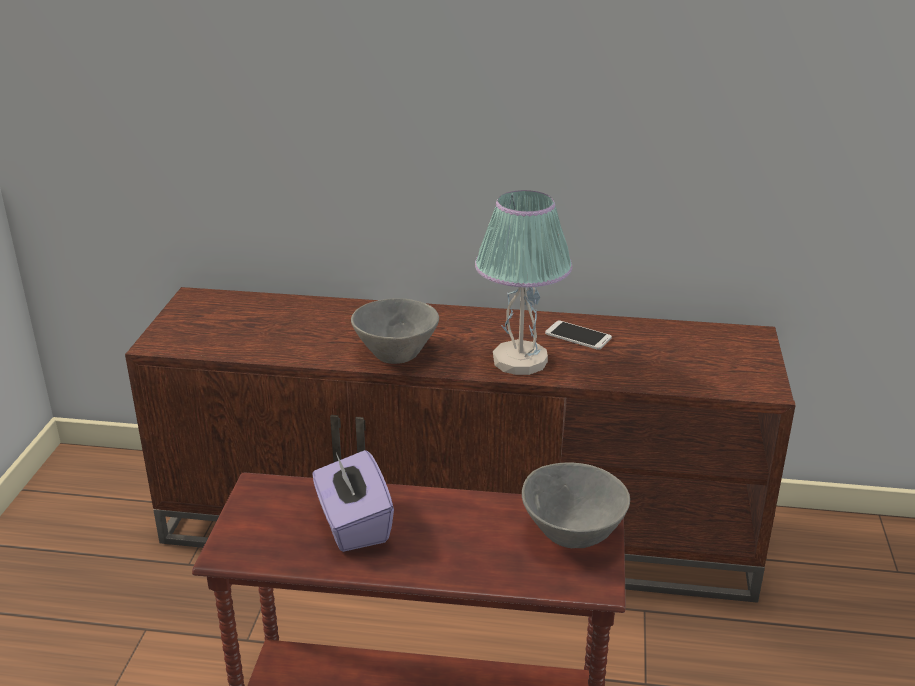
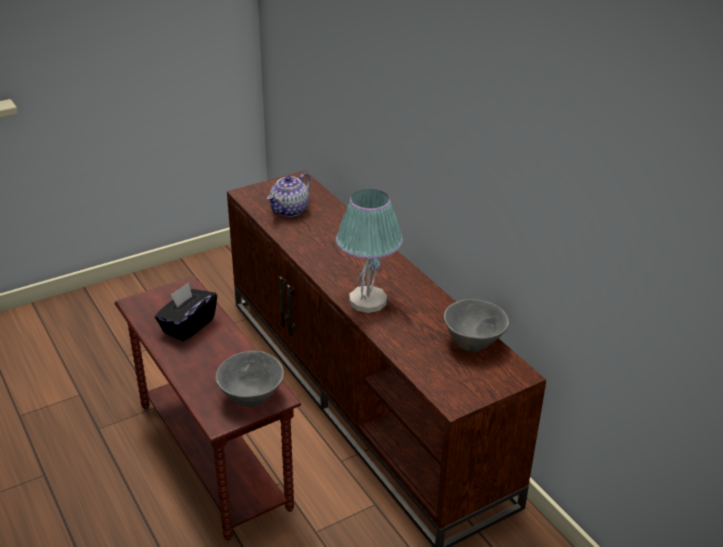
camera: 50 degrees right, 5 degrees up
(253, 330) = (290, 210): none -> teapot
(353, 524) = (188, 326): purple tissue box -> black tissue box
(398, 353) = (325, 260): grey bowl -> grey bowl (475, 342)
(578, 336) = (423, 308): phone -> none

